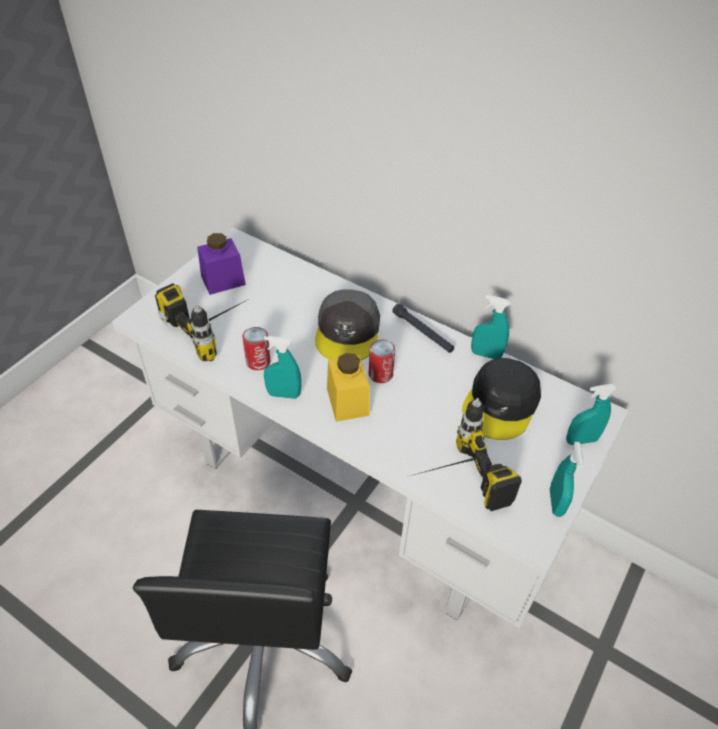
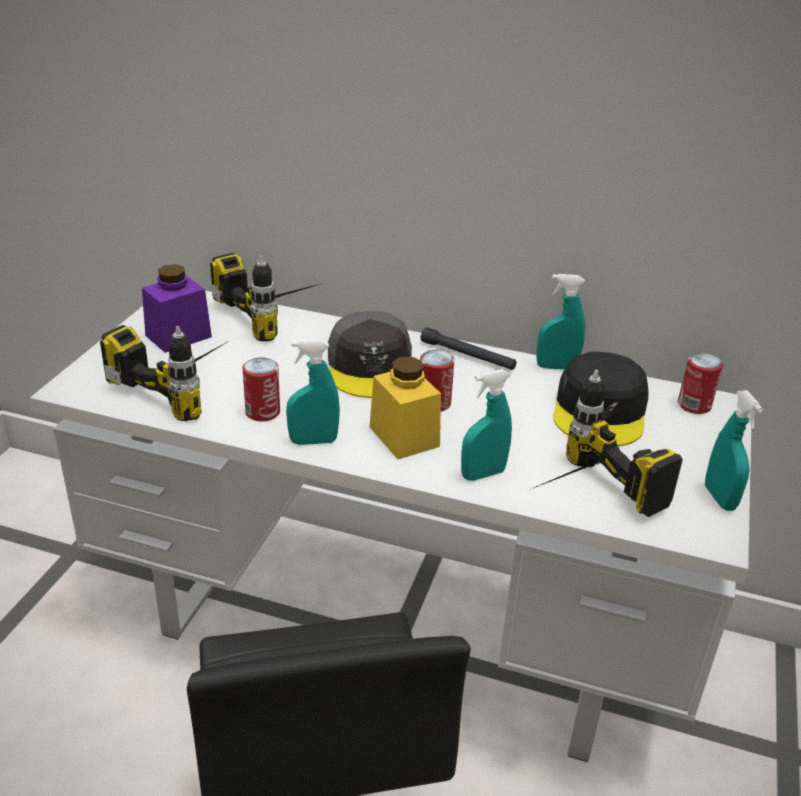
camera: 15 degrees left, 15 degrees down
(299, 269) = (278, 314): none -> power drill
(577, 411) = (694, 405): none -> can
(581, 440) = (714, 432): turquoise spray bottle -> turquoise spray bottle (483, 474)

